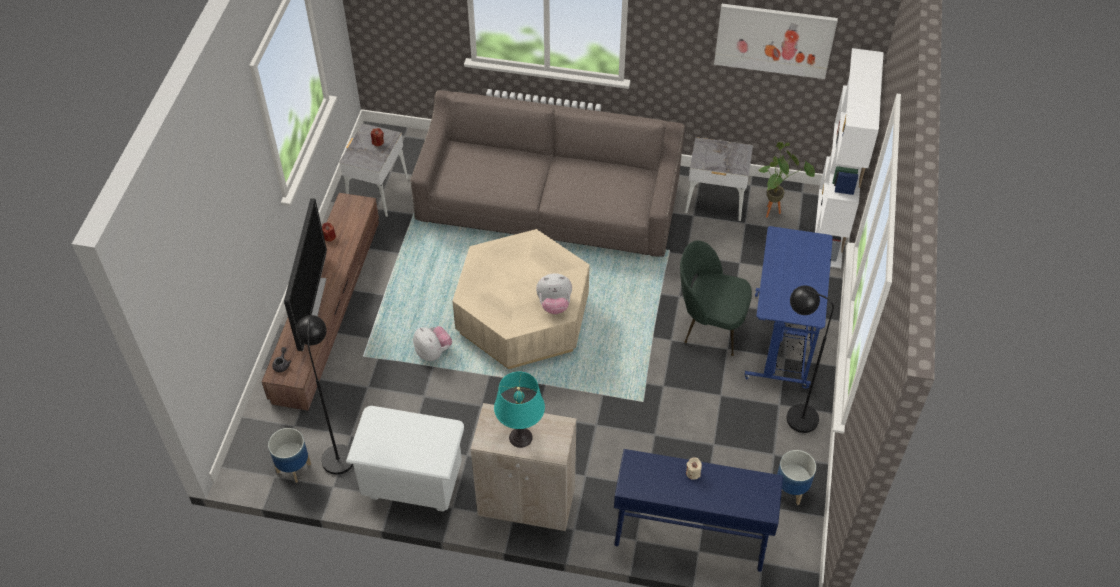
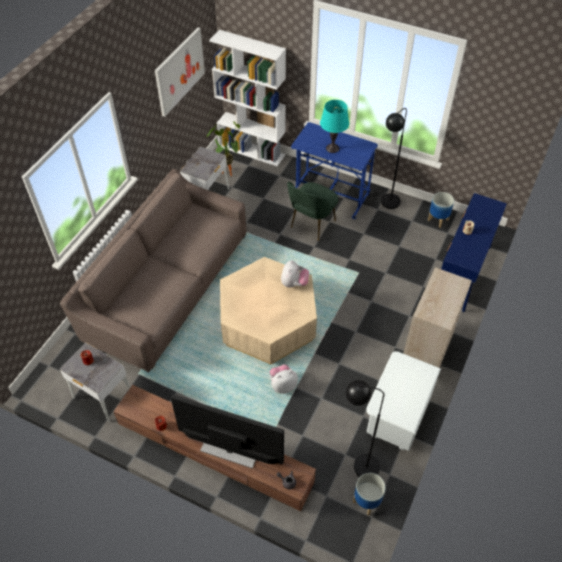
camera: 75 degrees left, 0 degrees up
(520, 437) = (446, 299): turquoise table lamp -> turquoise table lamp (332, 148)

